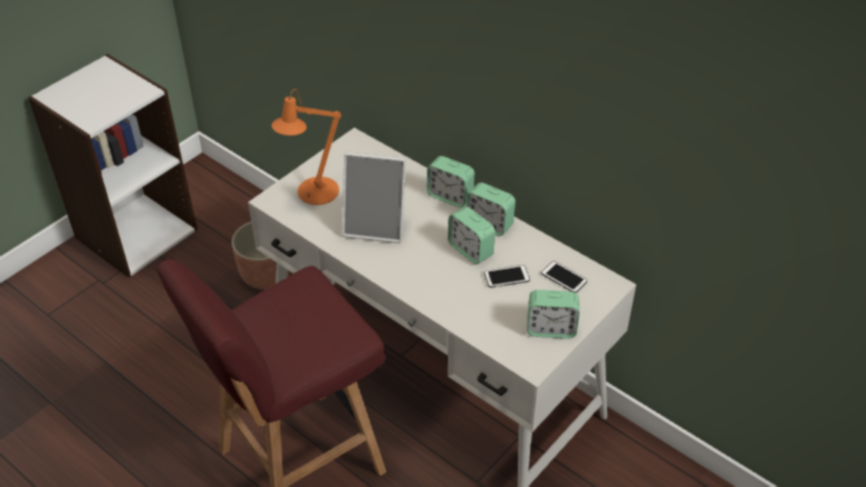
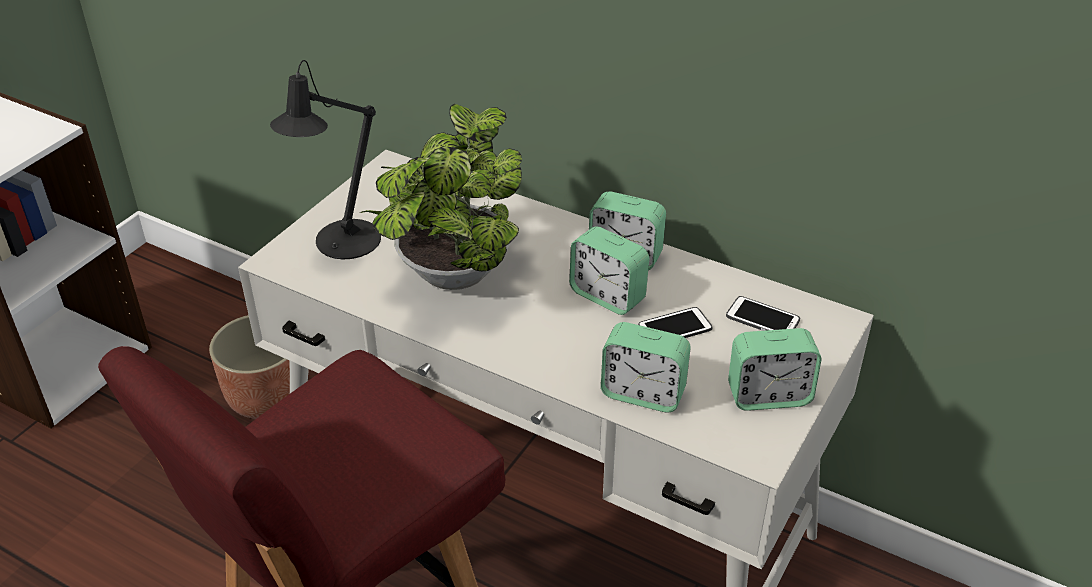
camera: 10 degrees left, 5 degrees down
(313, 194) = (341, 244): orange table lamp -> black table lamp
(376, 226) = (451, 278): picture frame -> potted plant
(450, 196) = (555, 225): alarm clock -> alarm clock (643, 393)

